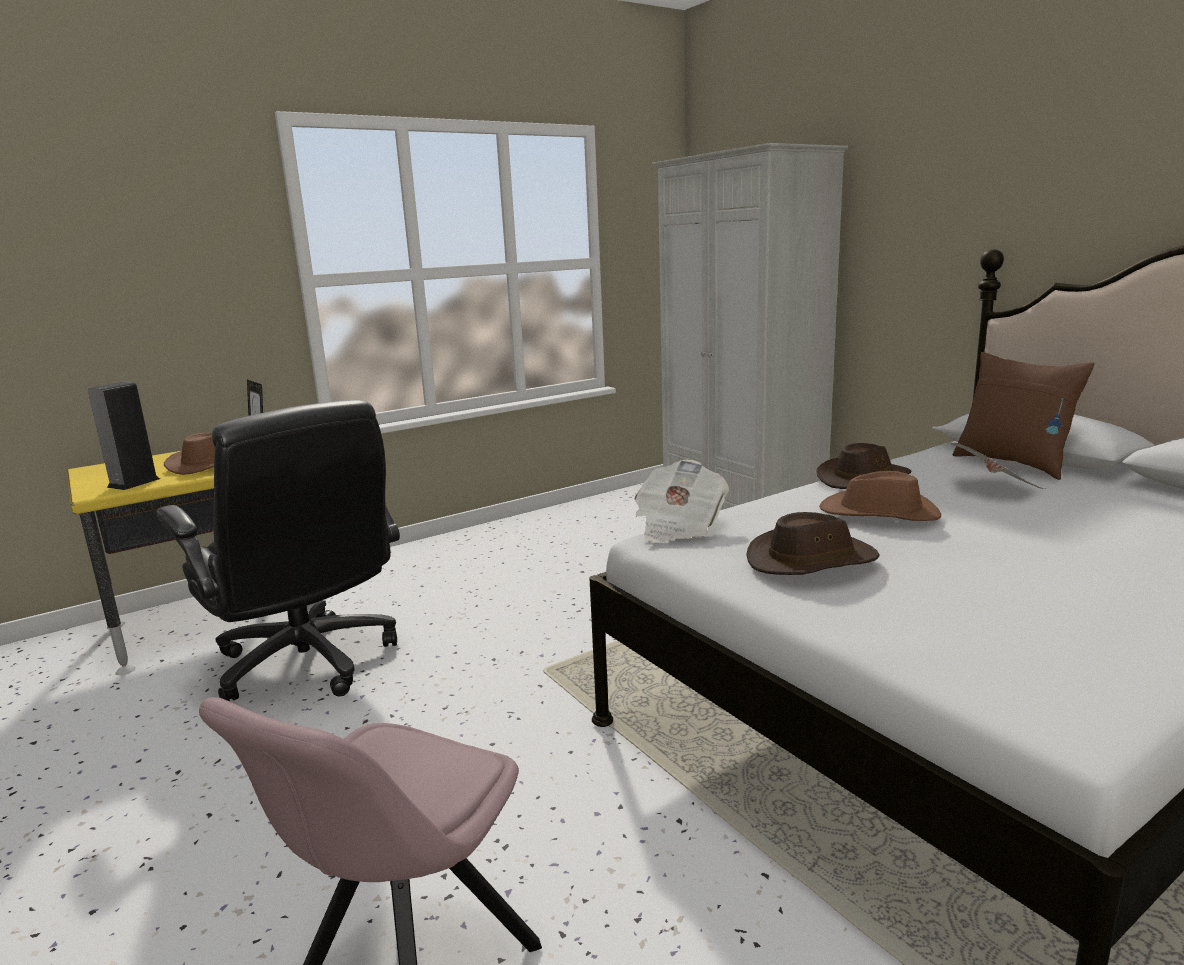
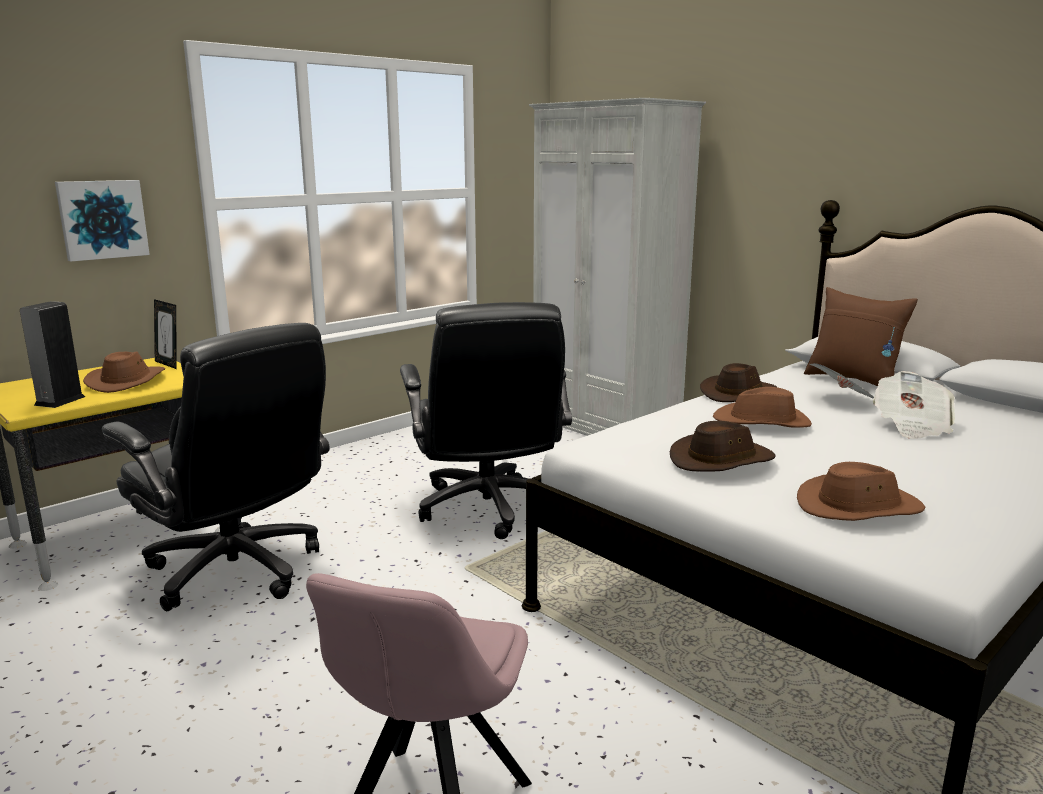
camera: 10 degrees left, 0 degrees up
(195, 299) = (102, 219): none -> picture
(585, 606) = (487, 511): none -> black office chair
(678, 526) = (601, 435): newspaper -> newspaper (911, 426)
(972, 627) = (858, 507): none -> brown hat

